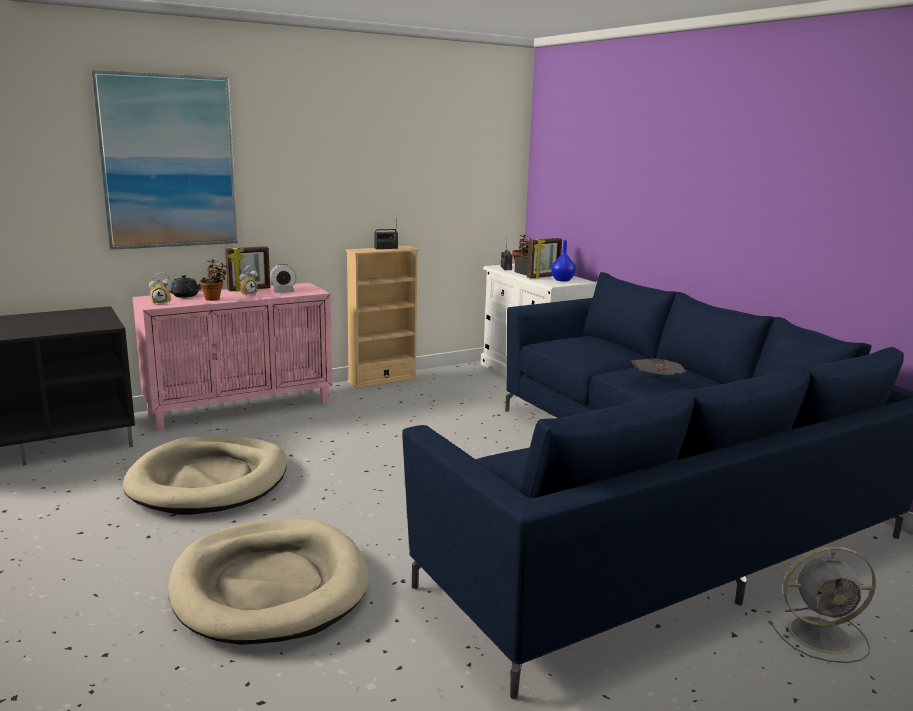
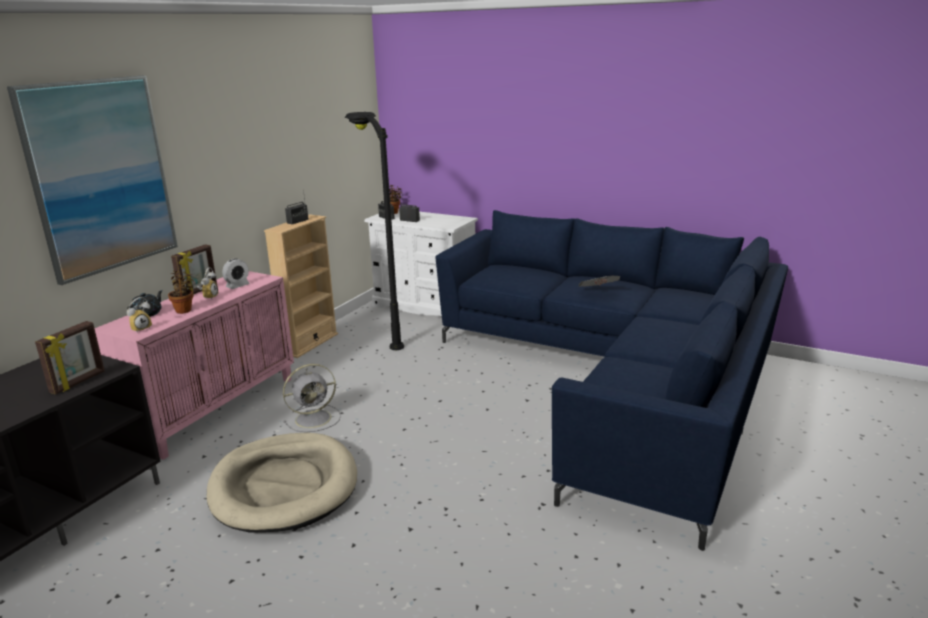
camera: 30 degrees left, 5 degrees up
(270, 586) = (458, 550): beige dog bed -> none
(460, 386) = (382, 331): none -> black floor lamp
(543, 277) = (430, 220): picture frame -> picture frame (78, 382)
(562, 280) = (449, 221): blue vase -> none
(822, 635) = (796, 435): grey fan -> grey fan (315, 418)

